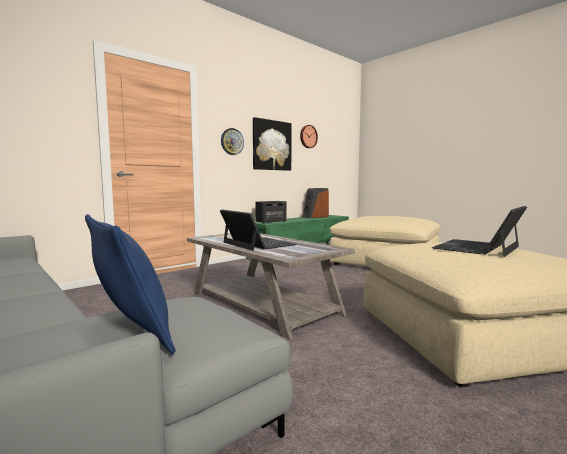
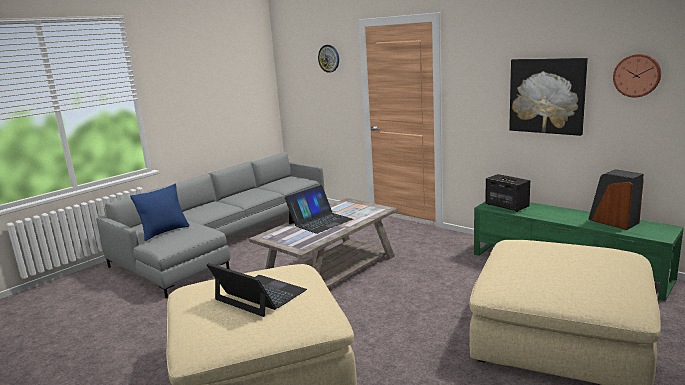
camera: 85 degrees right, 10 degrees up
(232, 141) = (481, 94): wall clock -> wall clock (329, 58)

